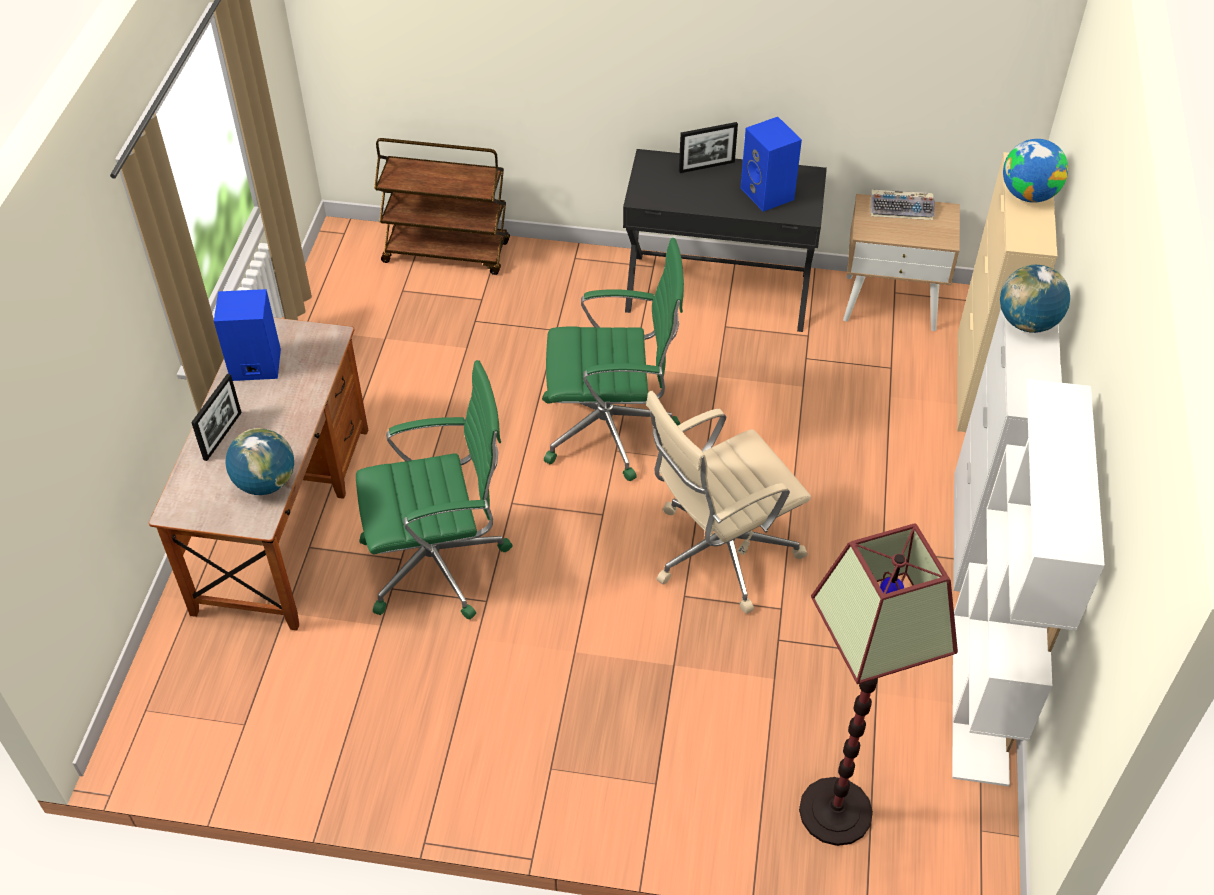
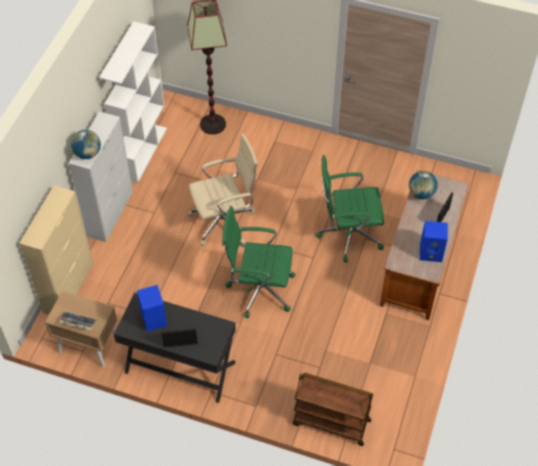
camera: 170 degrees left, 5 degrees up
(1028, 195) = (45, 220): globe -> none

